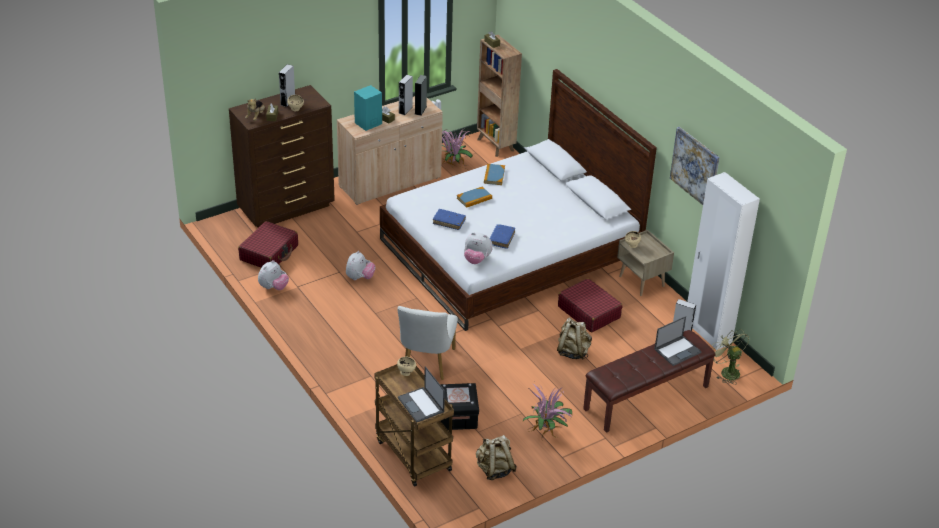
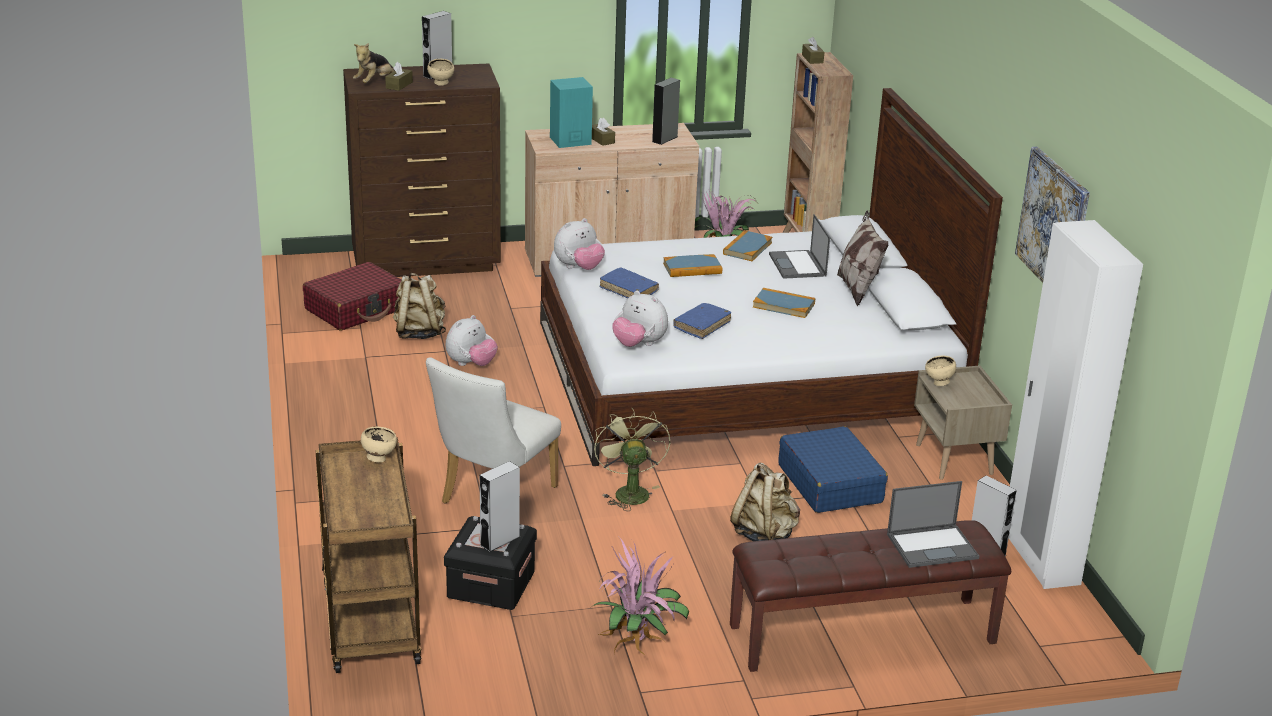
camera: 20 degrees right, 10 degrees down
(273, 287) = (327, 351): plush toy -> plush toy (579, 268)
(405, 110) = (641, 135): grey speaker -> grey speaker (500, 540)
(421, 405) = (366, 509): laptop -> laptop (798, 265)
(494, 470) = (500, 682): beige backpack -> beige backpack (419, 333)
(535, 214) = (783, 305): none -> book
(566, 193) = (857, 289): none -> pillow
(589, 312) = (830, 483): red suitcase -> blue suitcase
(726, 371) = (1047, 627): green fan -> green fan (629, 491)

